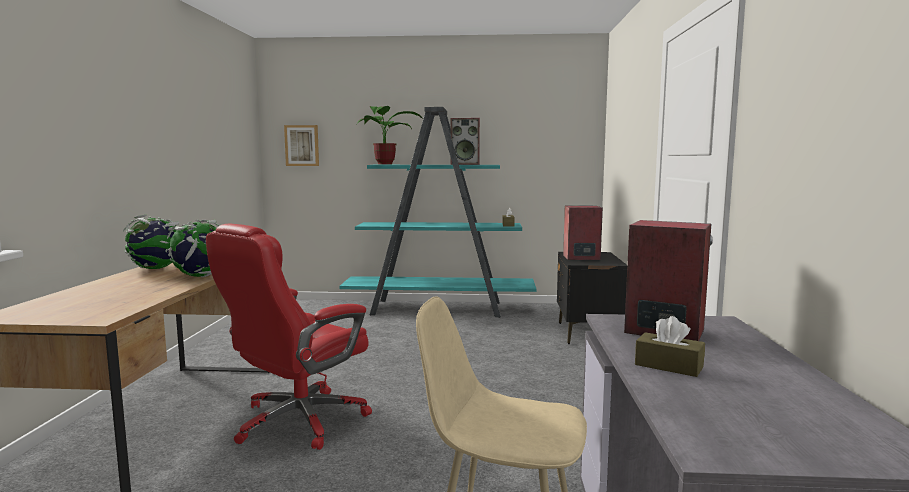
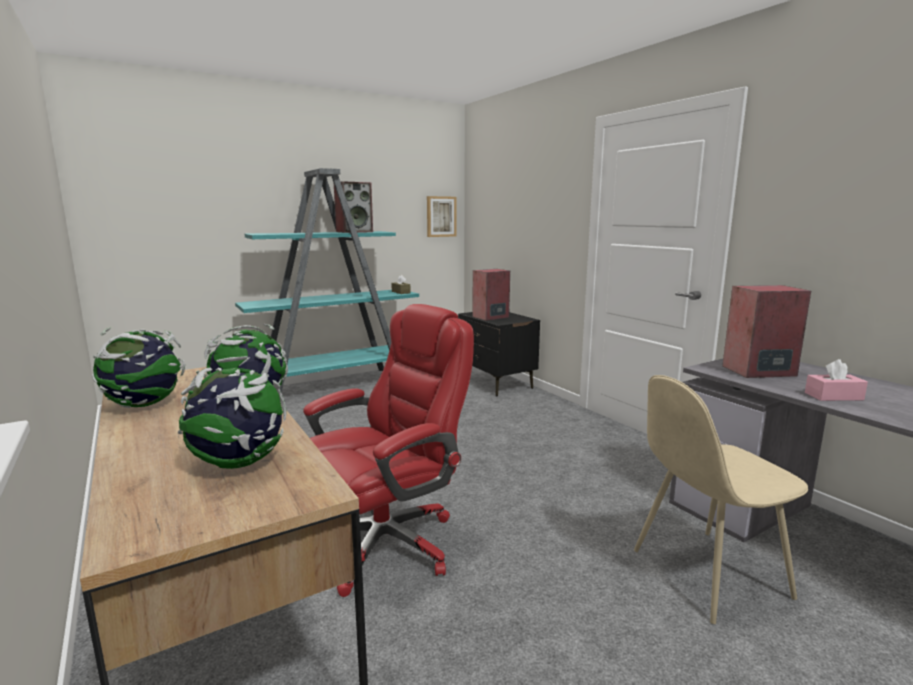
camera: 35 degrees left, 5 degrees up
(110, 300) = (239, 464): none -> globe
(298, 421) = (387, 542): red office chair -> red office chair turned 135 degrees counterclockwise
(302, 145) = (135, 210): picture -> picture (441, 216)
(385, 164) = (263, 233): potted plant -> none
(668, 366) = (833, 396): brown tissue box -> pink tissue box

